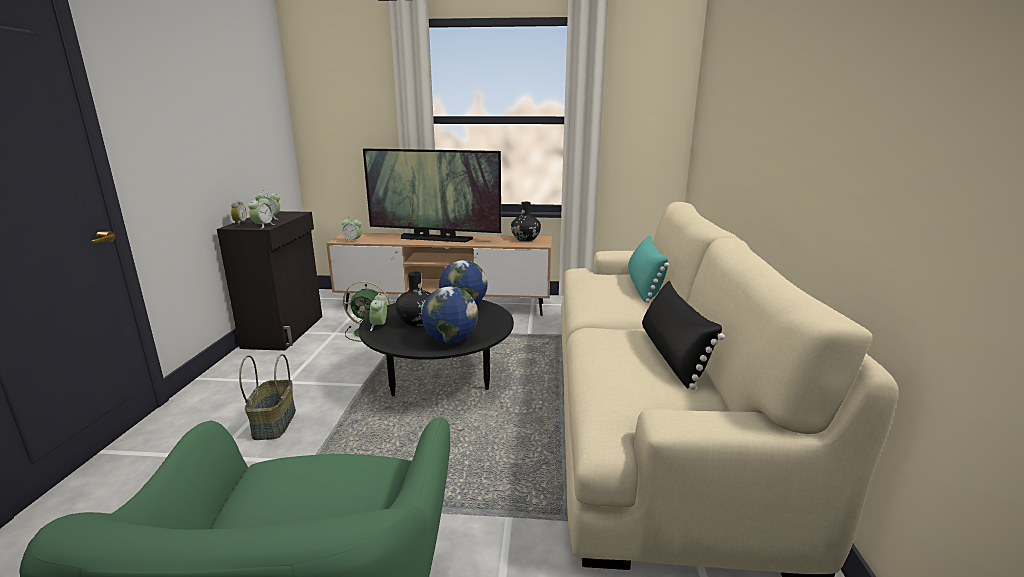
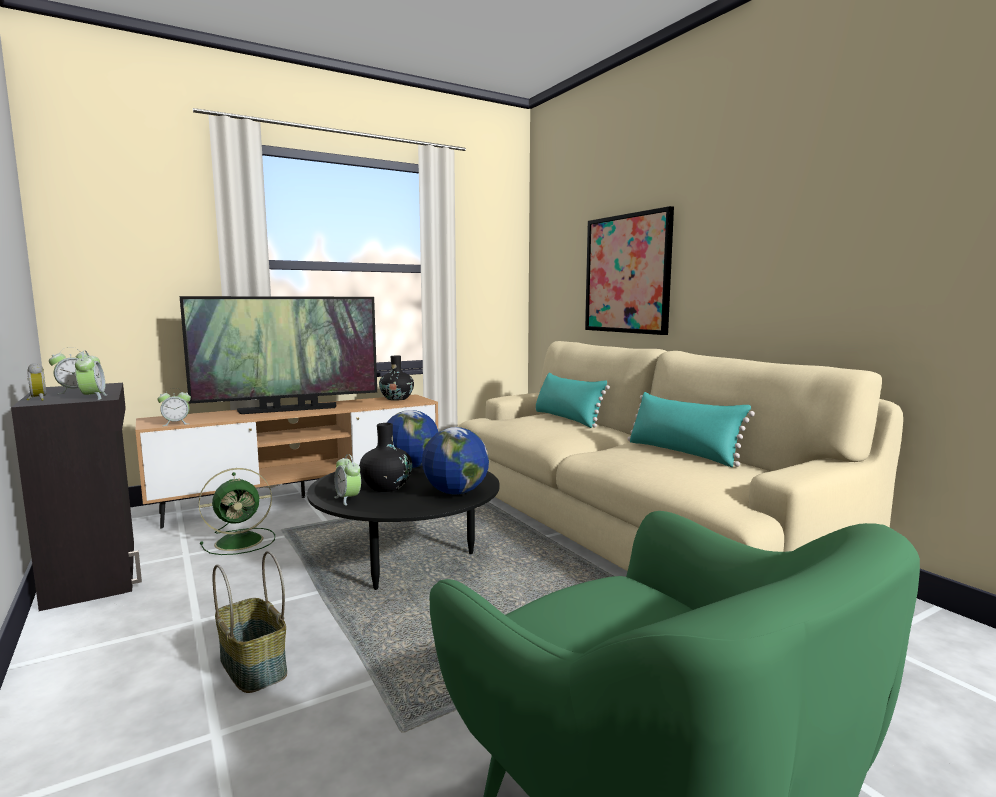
camera: 35 degrees left, 10 degrees down
(672, 355) = (682, 453): black pillow -> turquoise pillow
(742, 136) = (627, 274): none -> picture

